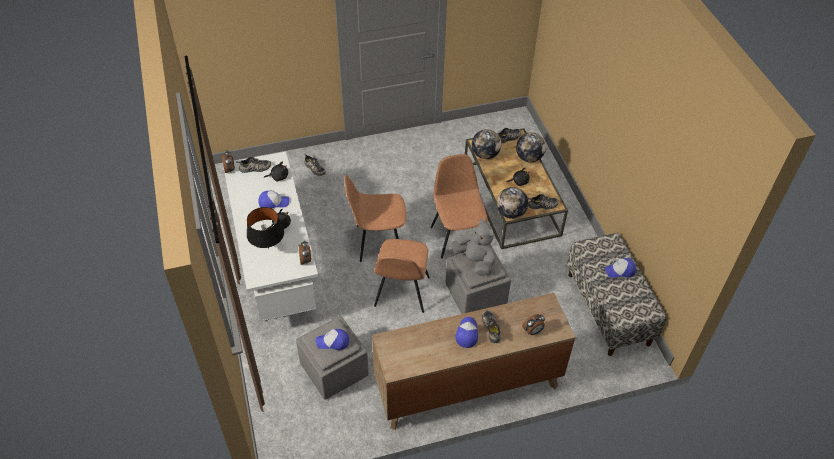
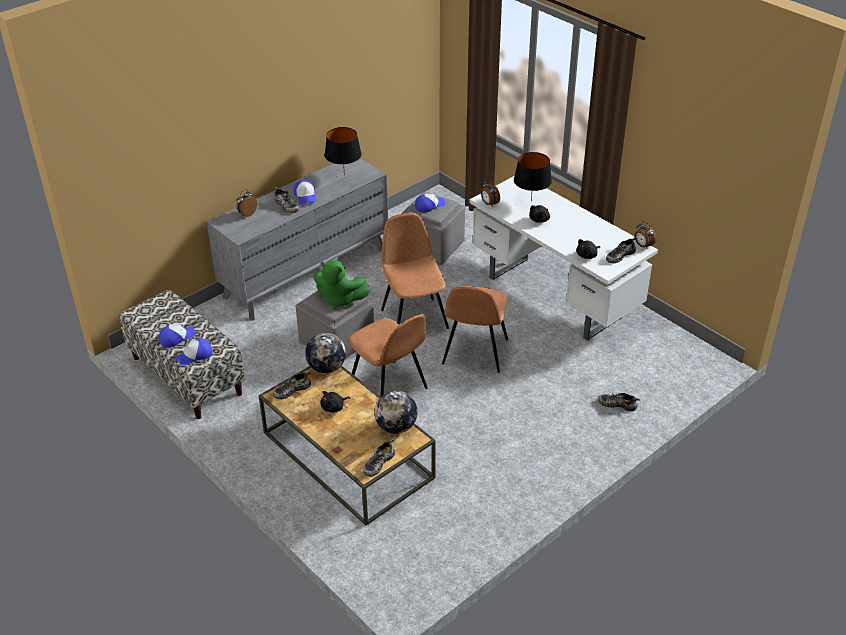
camera: 155 degrees right, 10 degrees down
(273, 202) = (566, 234): cap -> cap (195, 355)
(377, 242) = (474, 353): brown chair -> brown chair turned 135 degrees clockwise
(414, 350) = (344, 175): none -> black table lamp
(467, 387) = (306, 272): brown dresser -> grey dresser
(475, 261) = (339, 299): grey plush toy -> green plush toy
(529, 157) = (336, 444): globe -> none

